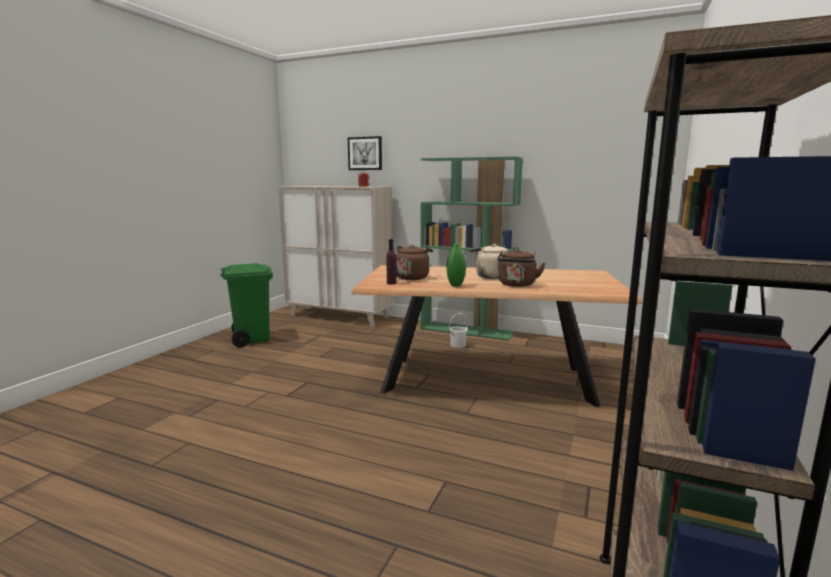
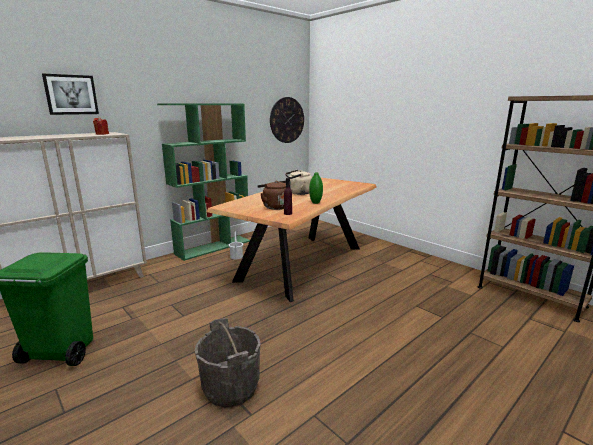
camera: 65 degrees left, 5 degrees up
(223, 400) = (231, 387): none -> grey bucket
(517, 285) = (328, 193): brown kettle -> none
(627, 182) = (287, 120): none -> wall clock

